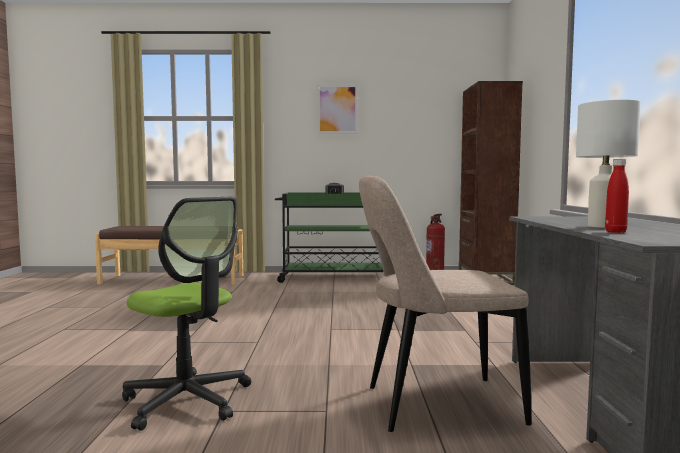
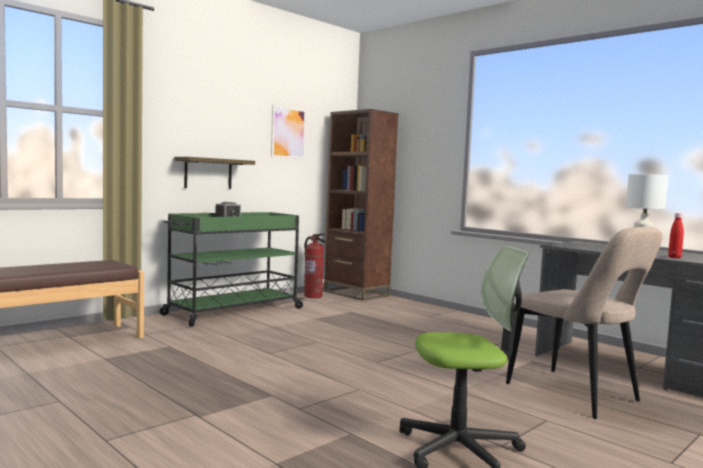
camera: 45 degrees left, 0 degrees up
(328, 159) = (208, 173): none -> shelf
(337, 109) = (218, 115): picture -> picture (288, 133)
(434, 405) = (577, 395): beige chair -> beige chair turned 75 degrees counterclockwise

